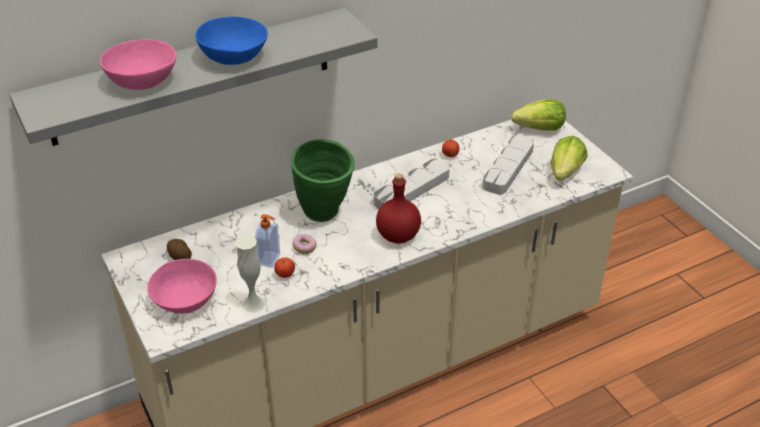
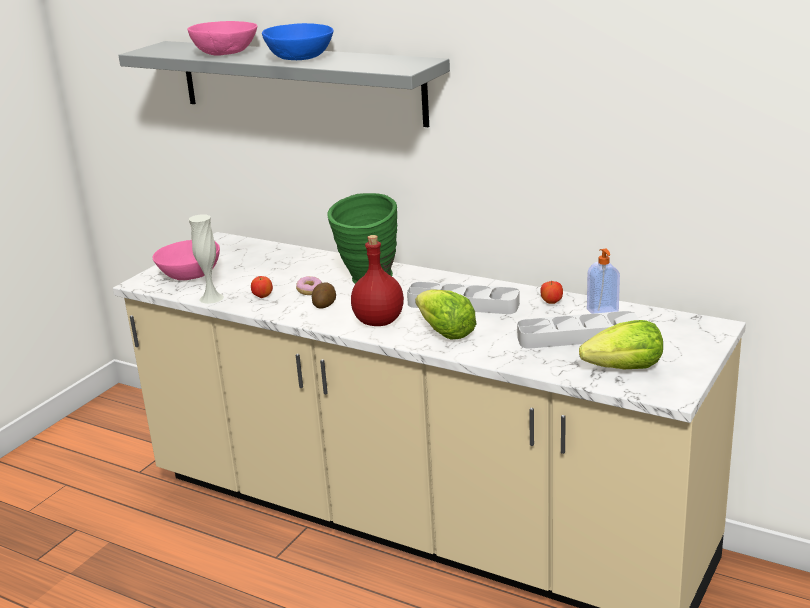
camera: 60 degrees right, 15 degrees down
(179, 257) = (241, 254): potato -> potato (324, 304)
(270, 259) = (277, 284): soap dispenser -> soap dispenser (603, 312)
(540, 129) = (687, 330): lettuce -> lettuce (445, 333)

